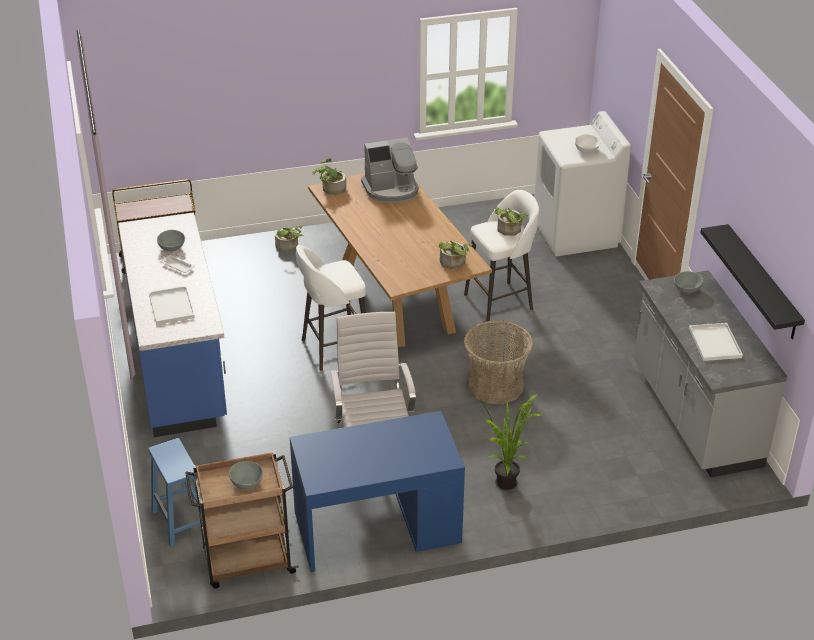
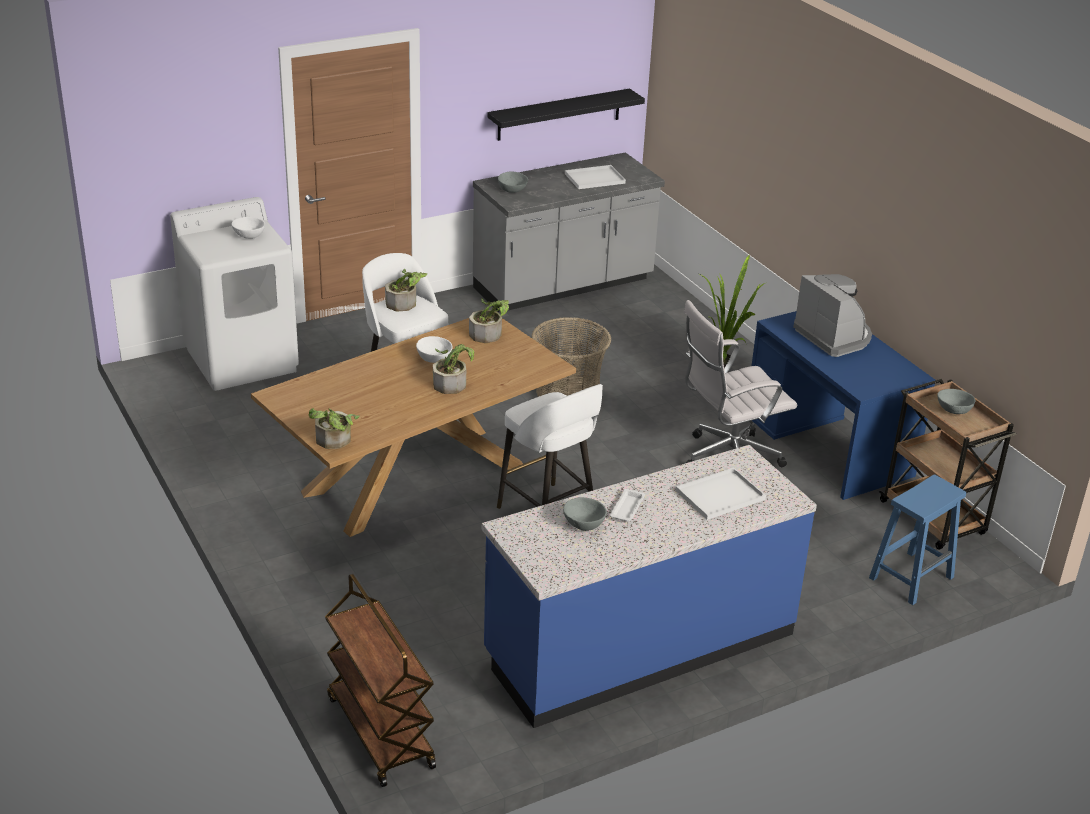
camera: 105 degrees left, 5 degrees down
(289, 247) = (316, 593): potted plant -> potted plant (452, 382)
(391, 189) = (325, 392): coffee machine -> coffee machine (834, 336)
(424, 235) = (433, 358): none -> white bowl

